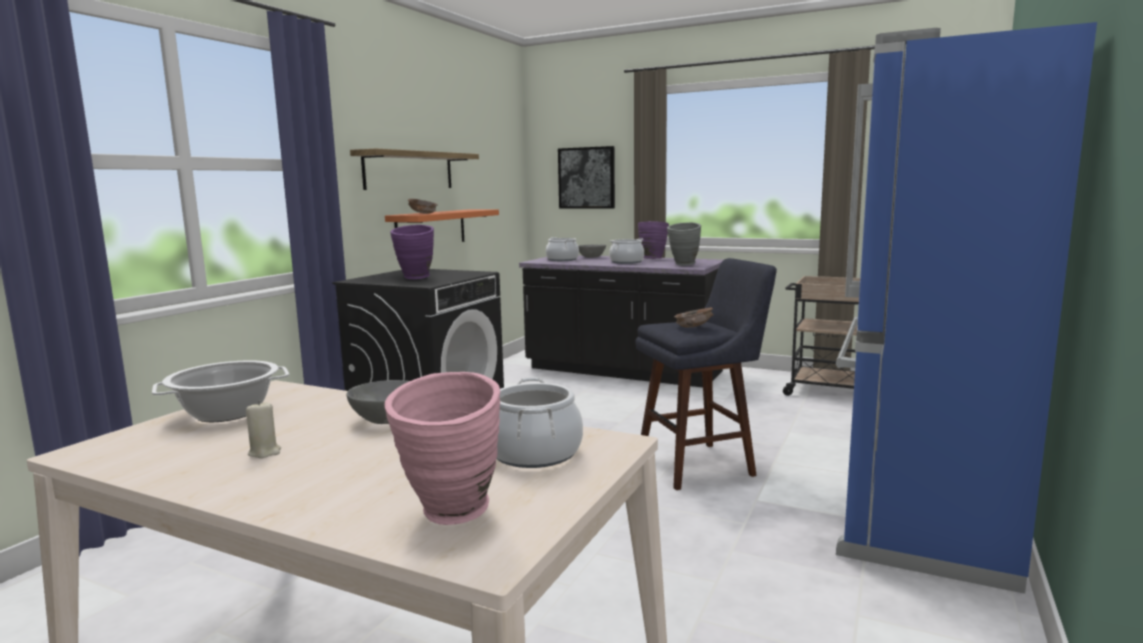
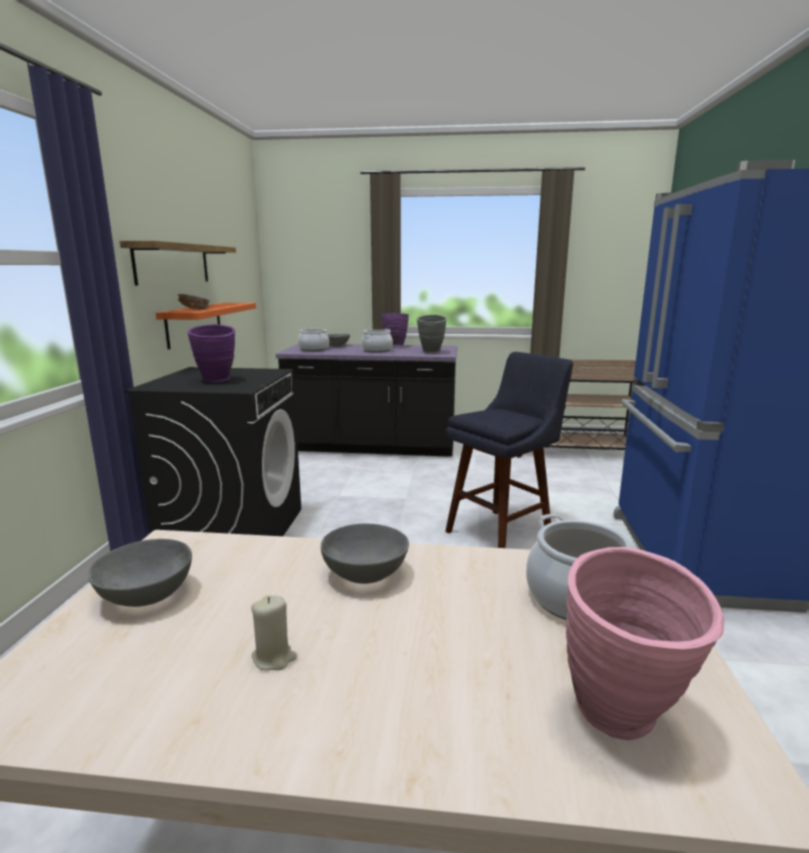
camera: 20 degrees left, 5 degrees up
(226, 413) = (147, 595): cooking pot -> grey bowl
(587, 178) = (323, 271): picture -> none
(693, 327) = (504, 416): brown bowl -> none

